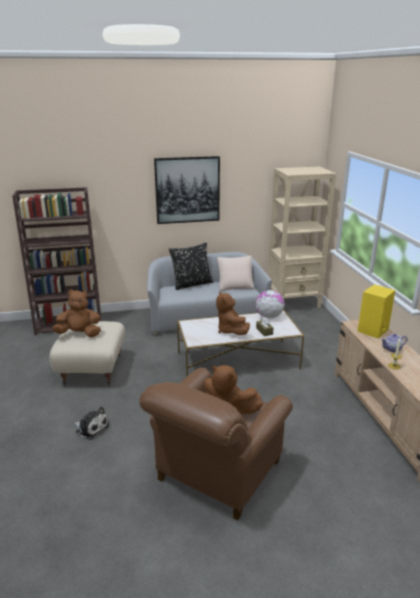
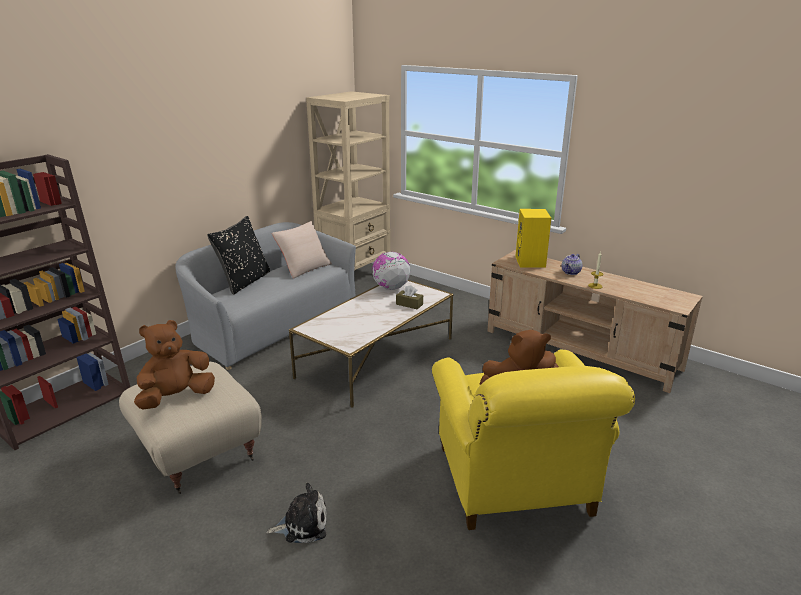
camera: 40 degrees left, 0 degrees up
(187, 190) = (205, 141): picture -> none
(215, 474) = (516, 485): brown armchair -> yellow armchair
(230, 331) = (373, 317): brown plush toy -> none

